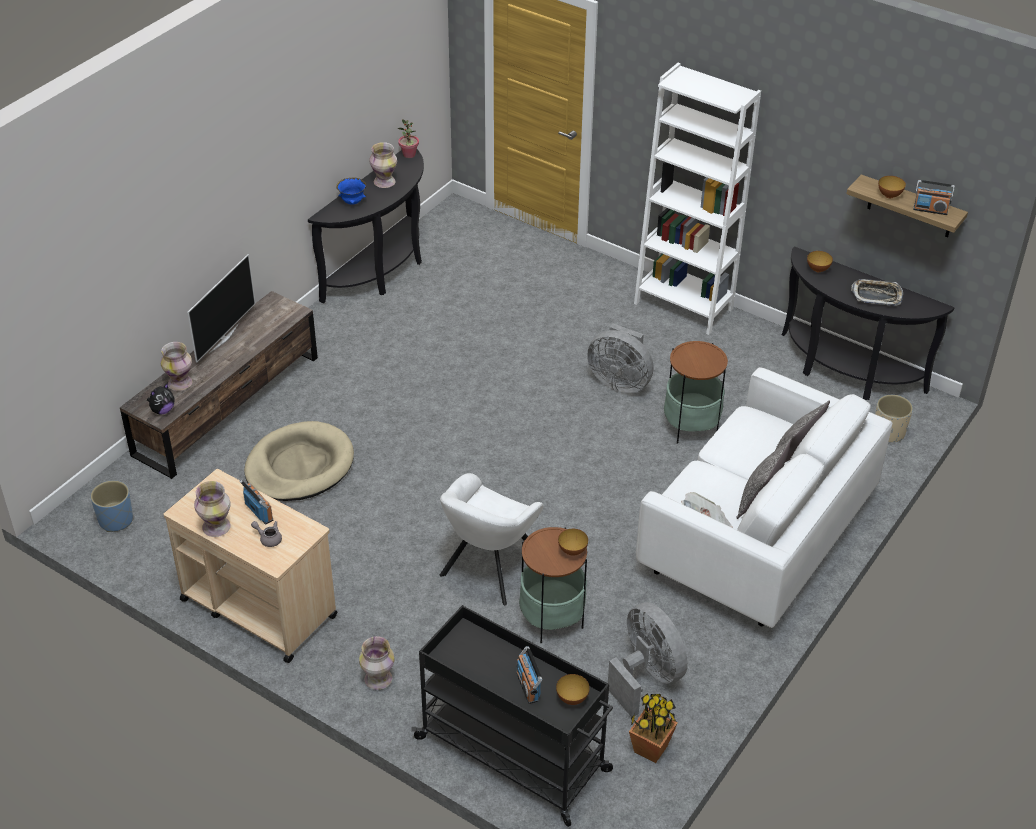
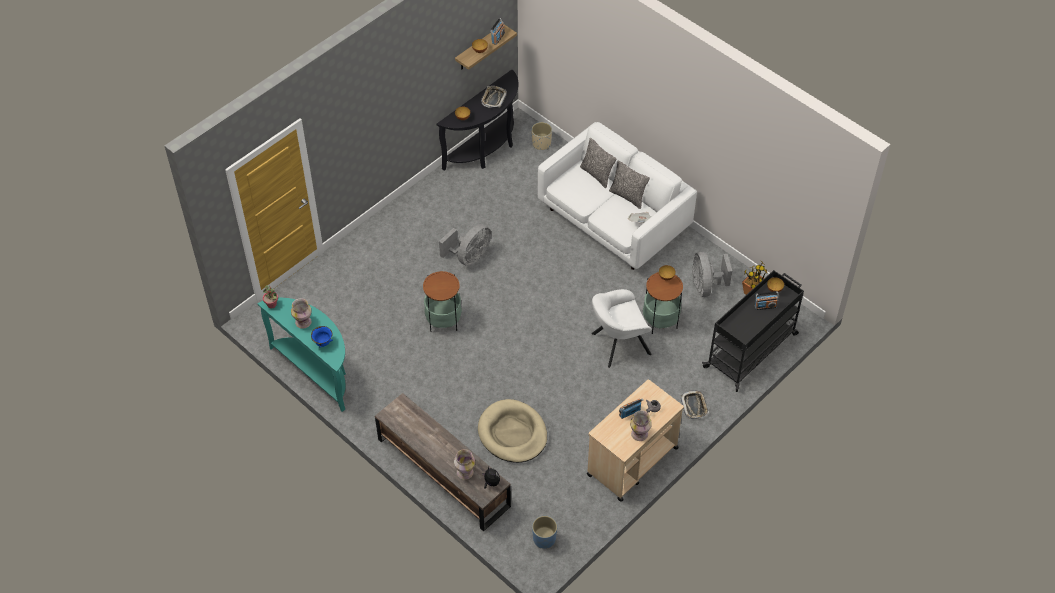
camera: 80 degrees left, 10 degrees up
(223, 338) = (421, 446): television -> none
(377, 680) = (694, 406): vase -> tray
(382, 271) = (317, 371): black console table -> turquoise console table
(489, 568) = (618, 344): white armchair -> white armchair turned 120 degrees clockwise
(646, 676) = (706, 286): grey fan -> grey fan turned 75 degrees counterclockwise
(683, 306) = (402, 212): white bookcase -> none
(691, 426) = (517, 230): side table -> side table (443, 320)

